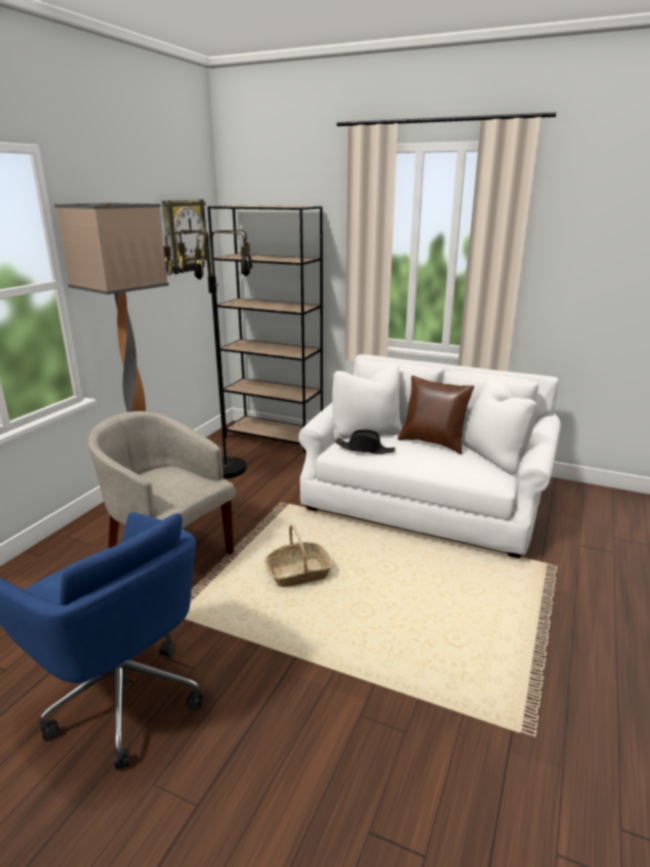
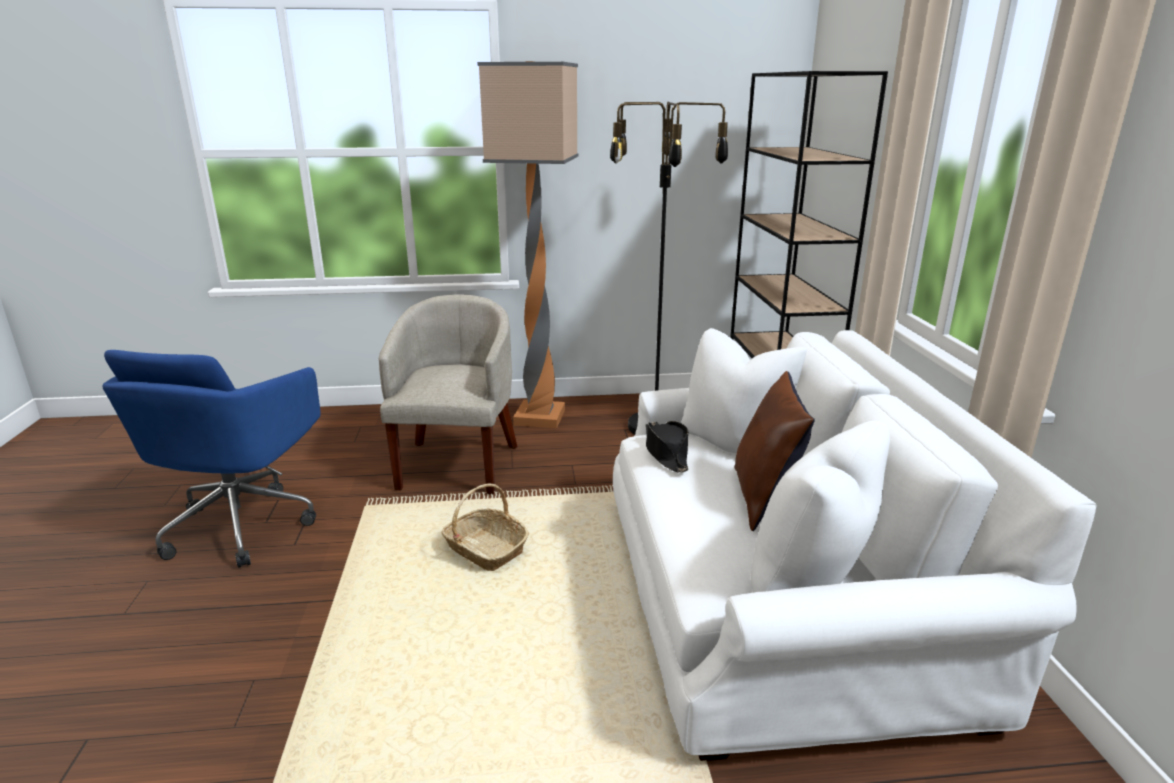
camera: 60 degrees right, 0 degrees up
(184, 236) = (720, 114): wall clock -> none

